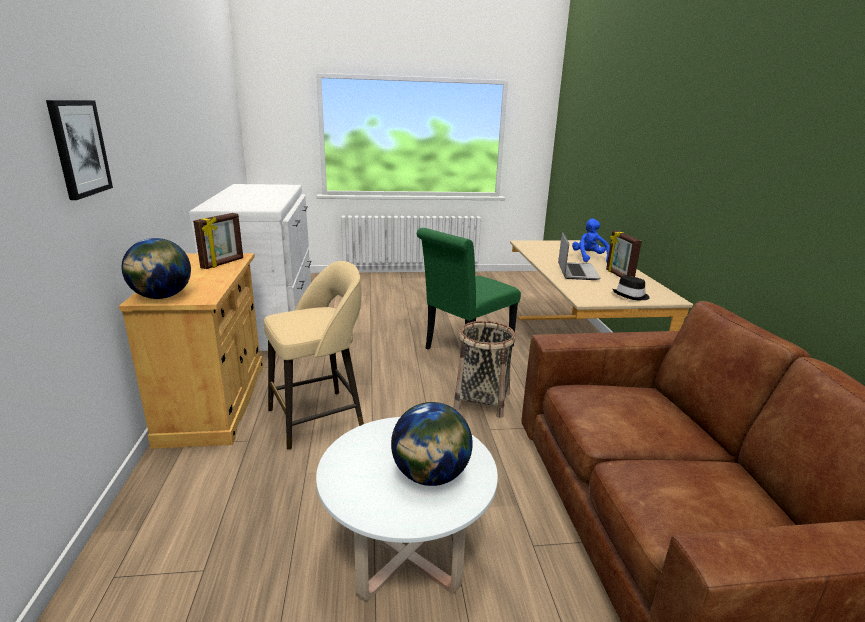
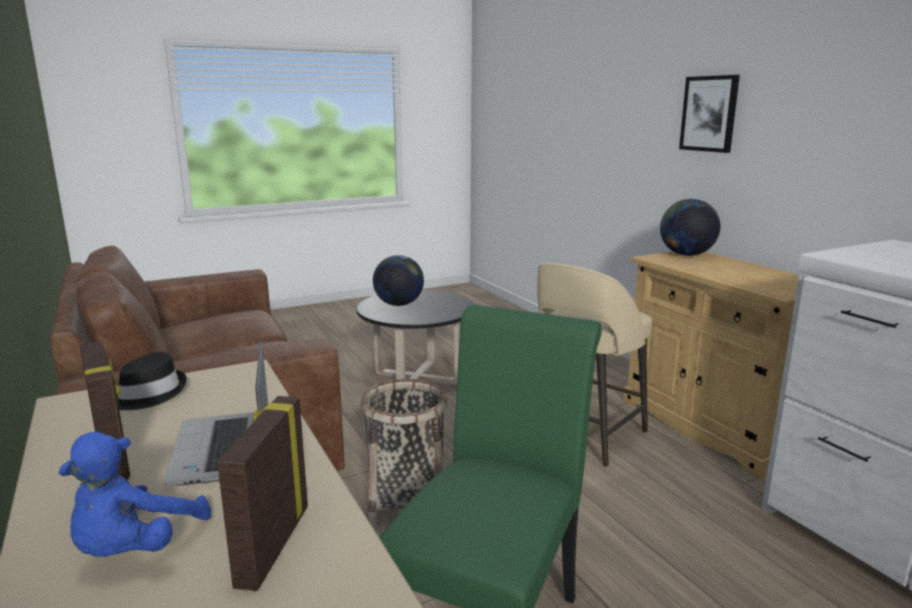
camera: 160 degrees right, 5 degrees down
(223, 263) = (757, 283): picture frame -> picture frame (271, 545)
(406, 556) = (417, 377): white coffee table -> black coffee table
(589, 258) = (135, 548): blue plush toy -> blue plush toy turned 45 degrees clockwise

